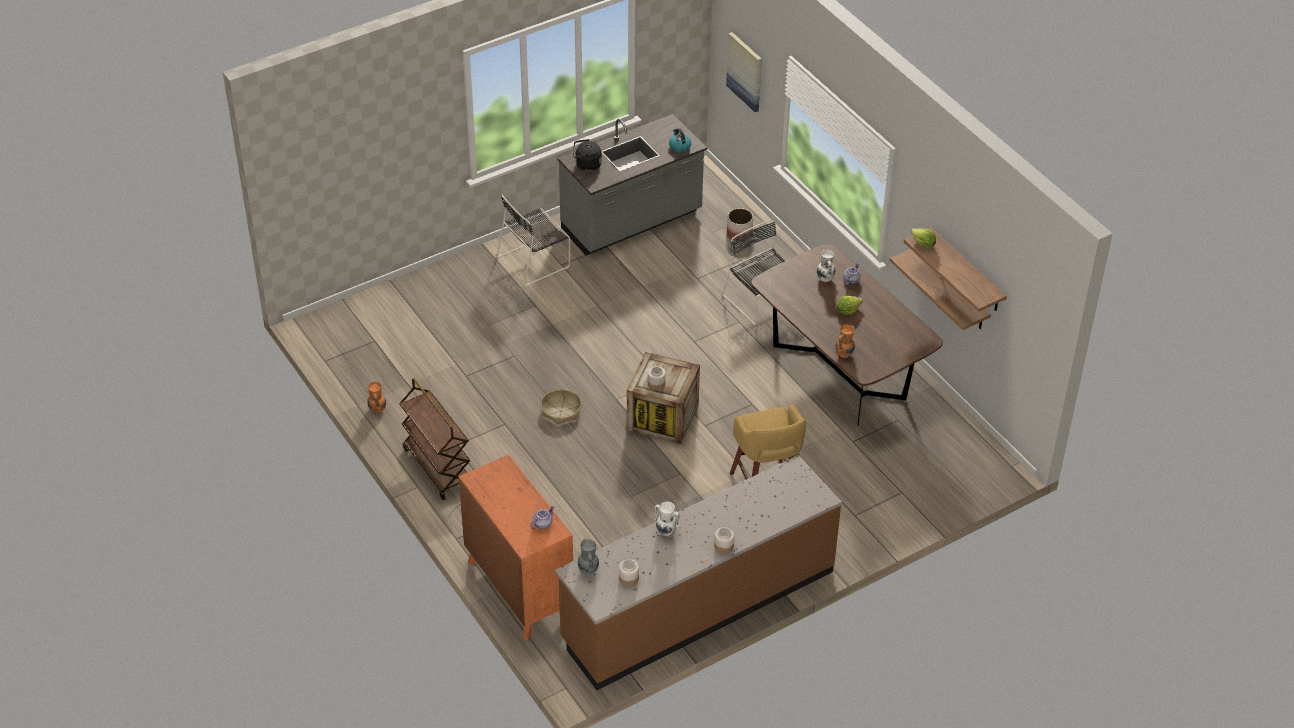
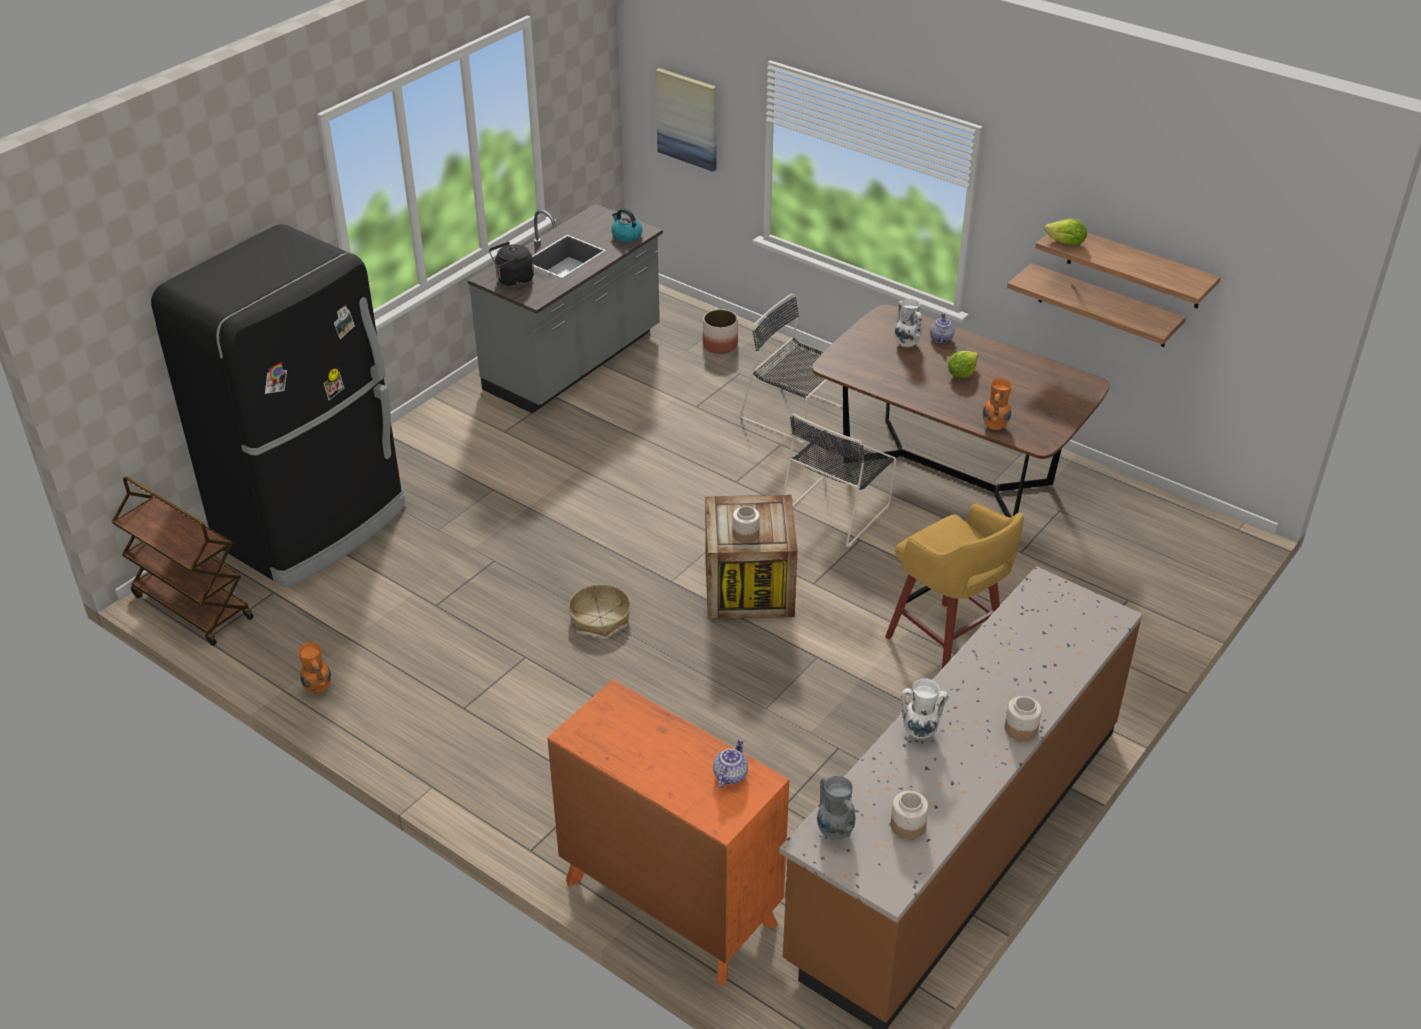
camera: 20 degrees left, 5 degrees down
(415, 302) = (314, 525): none -> black fridge
(437, 467) = (450, 748): brown cart -> brown cart (191, 607)
(535, 261) = (466, 435): black chair -> black chair (837, 509)

